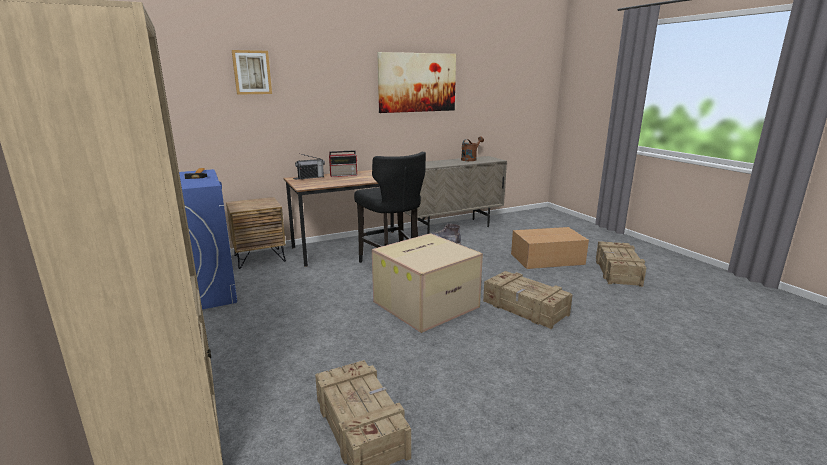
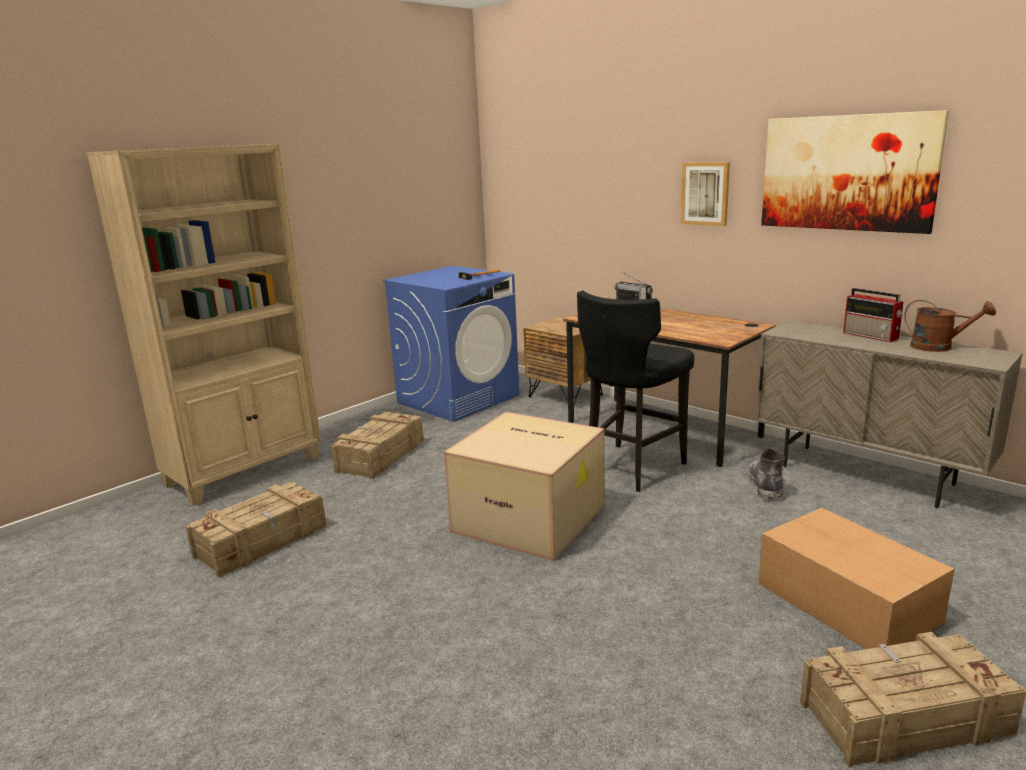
camera: 70 degrees right, 0 degrees up
(252, 72) = (597, 157): picture -> picture (705, 193)
(344, 175) = (674, 316): radio -> radio (871, 336)
(525, 308) = (582, 603): crate -> crate (380, 456)

